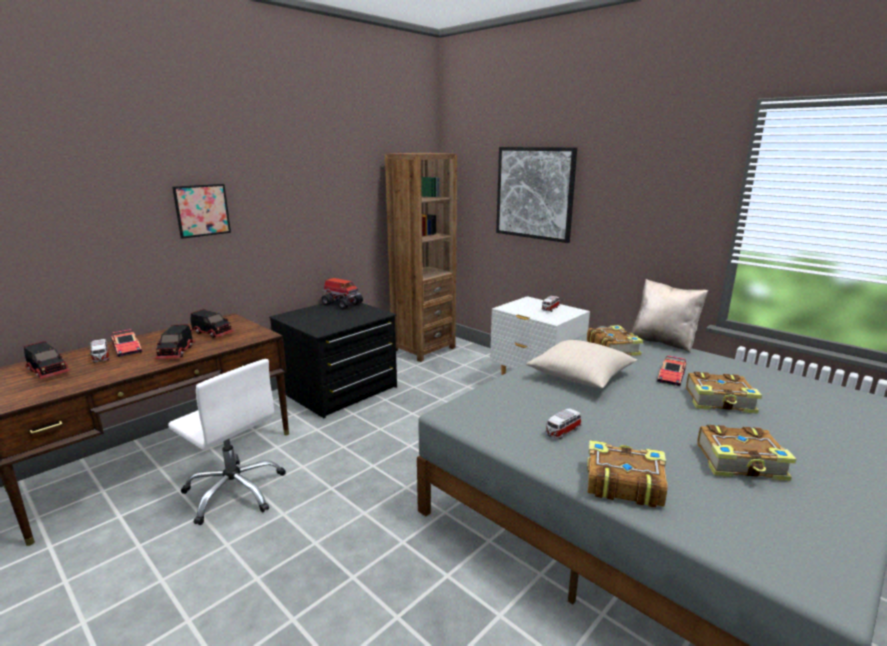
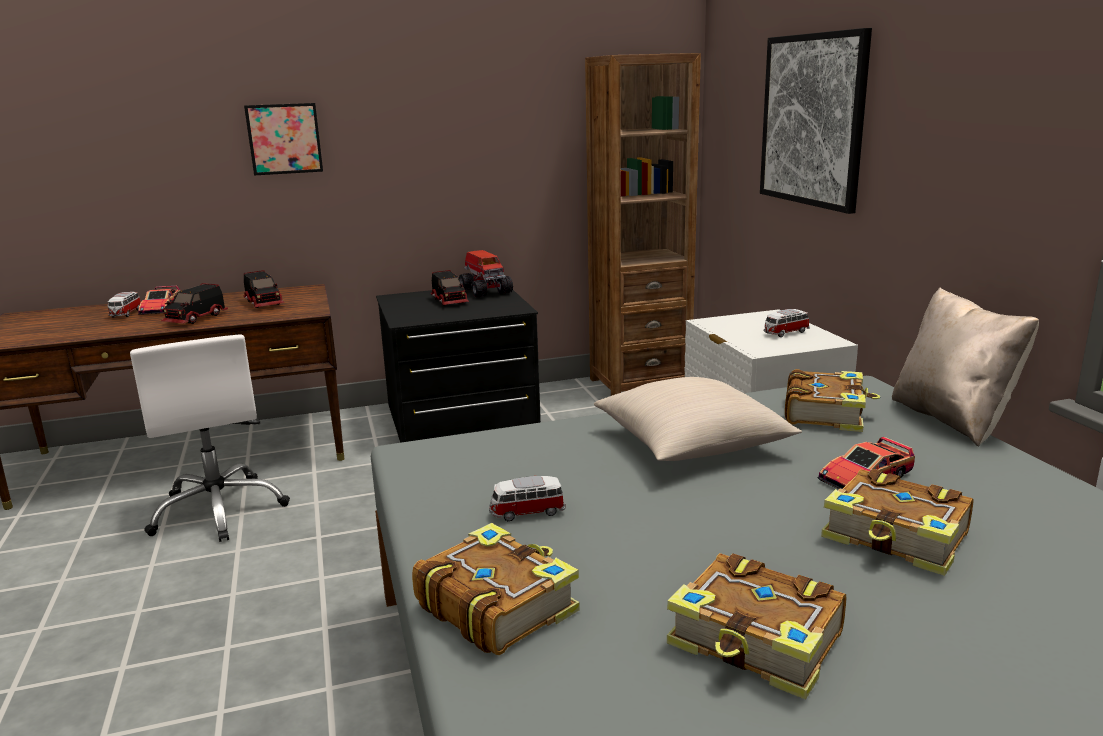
camera: 30 degrees right, 0 degrees up
(49, 371) = (66, 320): toy truck -> toy truck (450, 301)

